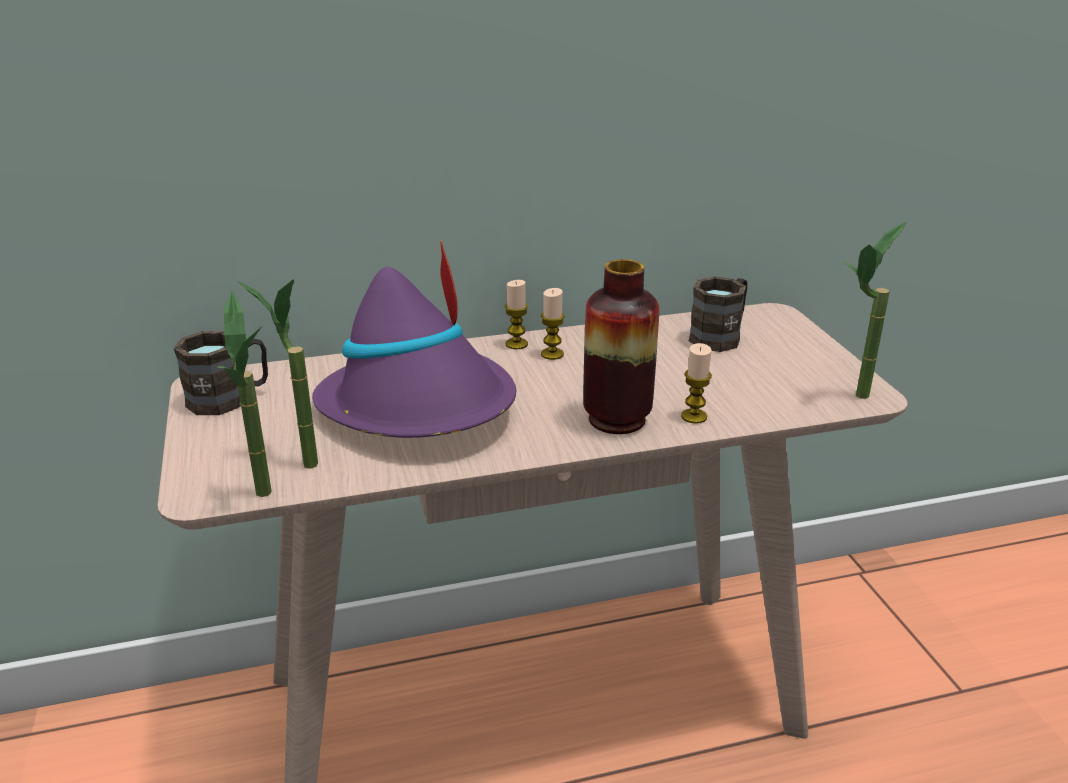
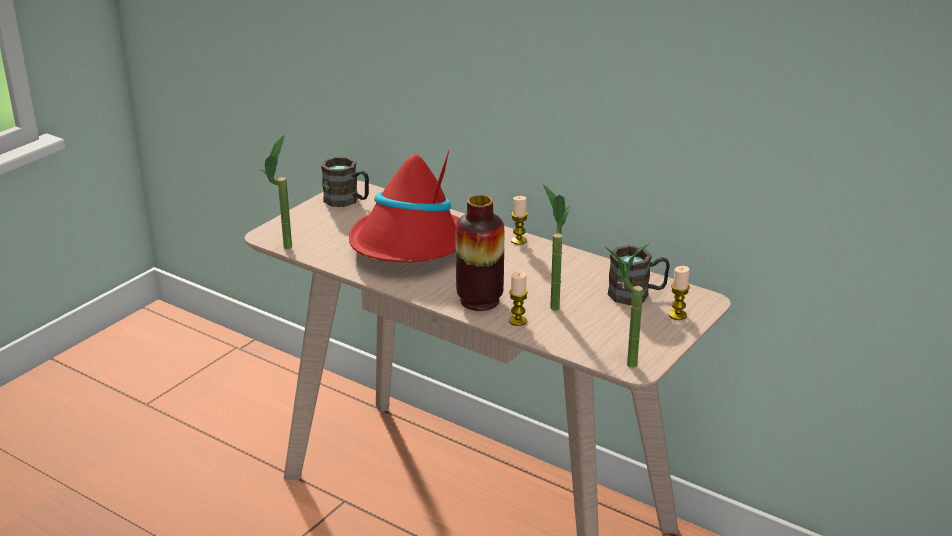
camera: 50 degrees right, 0 degrees up
(298, 460) = (322, 241): potted plant -> potted plant (552, 303)
(419, 407) = (410, 246): purple hat -> red hat
(552, 354) = (524, 255): candle -> candle (677, 315)

